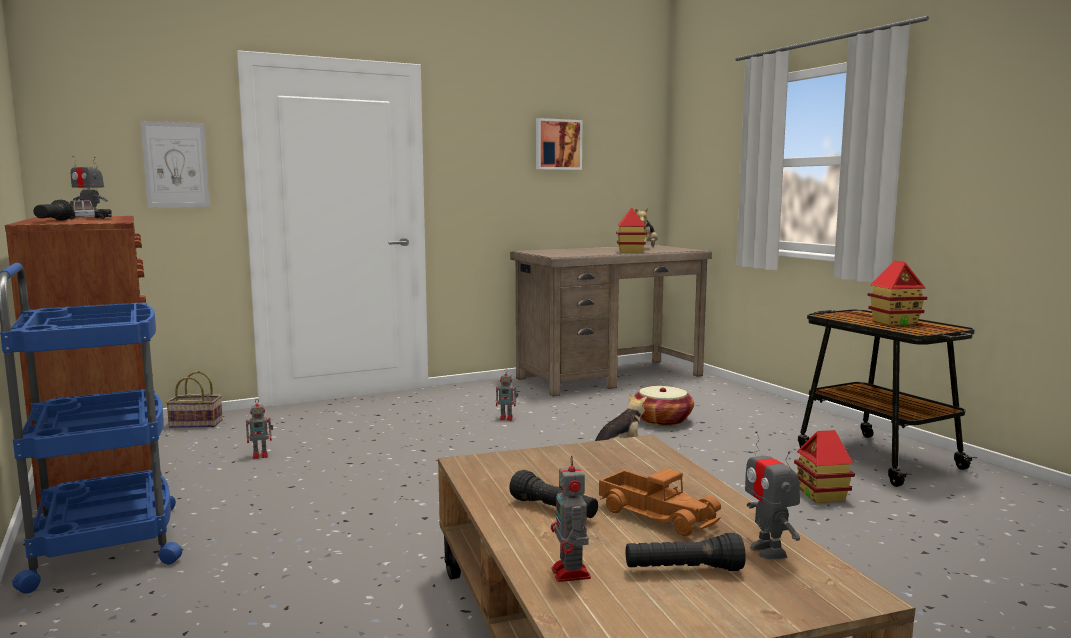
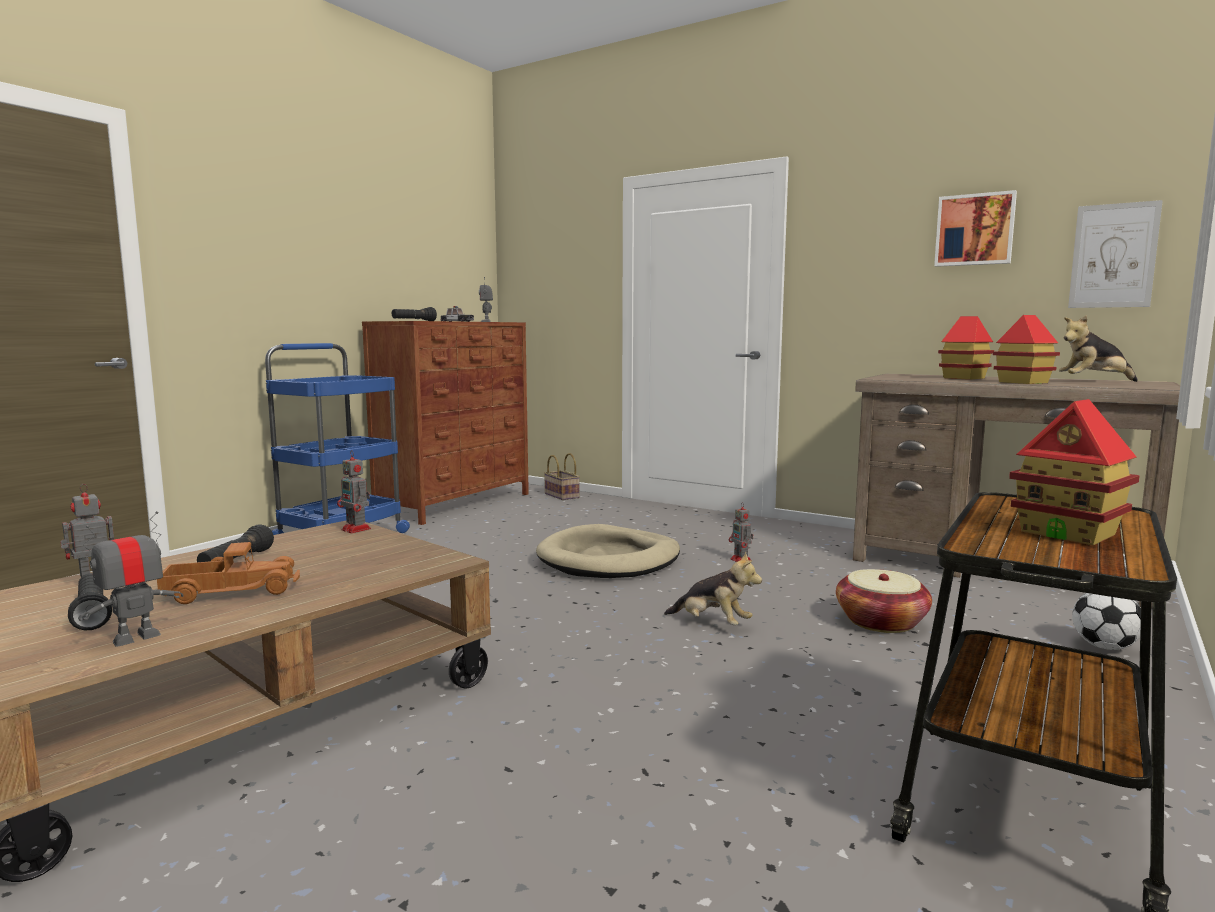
camera: 60 degrees right, 0 degrees up
(175, 165) = (577, 282): picture -> picture (1113, 256)
(261, 455) = (524, 523): toy robot -> toy robot (357, 529)
(436, 450) = (609, 559): none -> beige dog bed
(658, 514) = (232, 591): toy truck -> toy truck turned 120 degrees counterclockwise
(737, 397) = (1104, 647): none -> football
(822, 496) = (750, 770): toy house -> toy house (964, 378)

